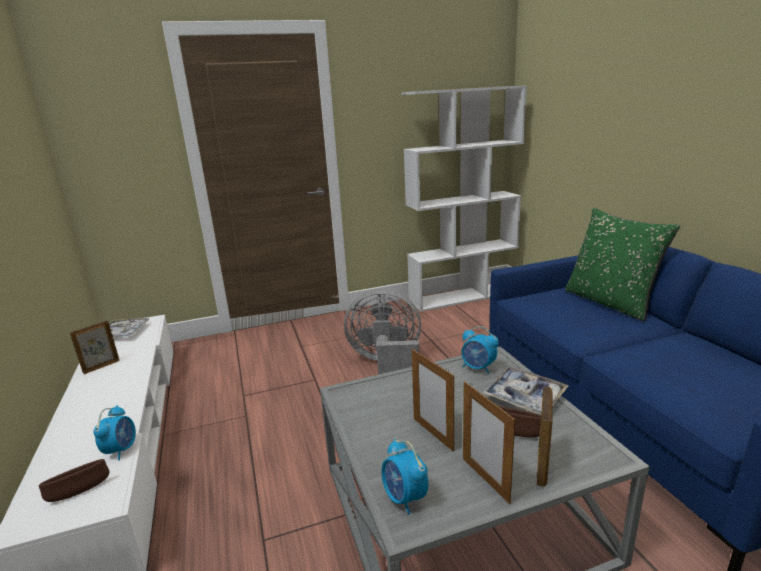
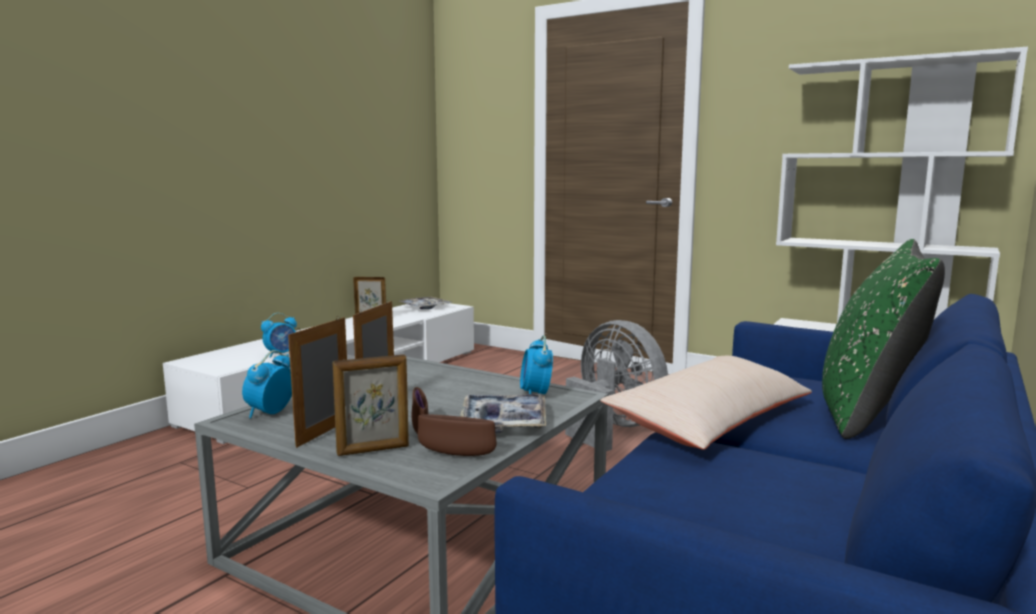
camera: 50 degrees right, 10 degrees down
(79, 492) = (229, 360): brown bowl -> brown bowl (456, 454)
(593, 339) = (710, 421): none -> beige pillow

